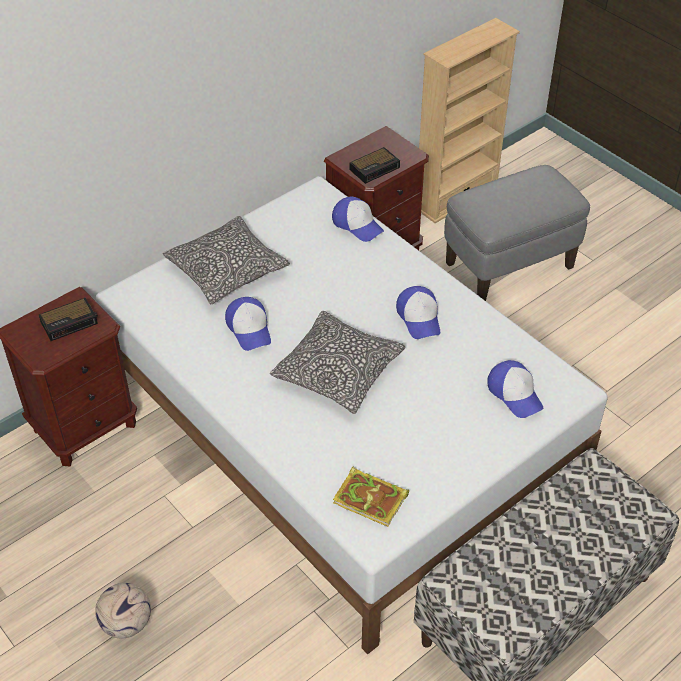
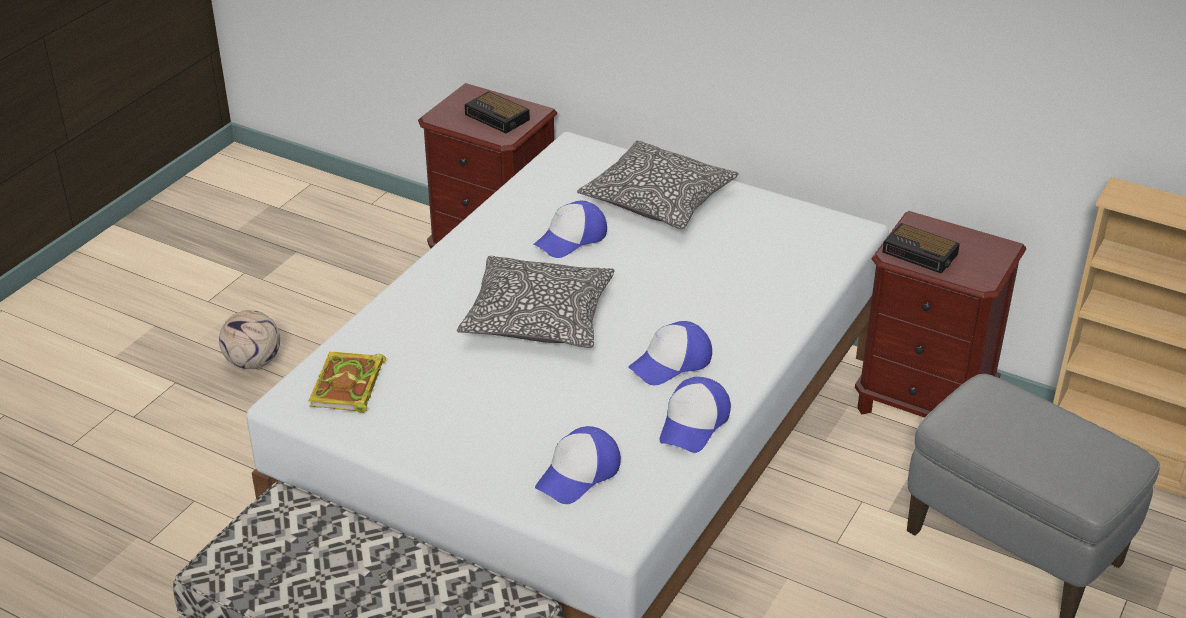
camera: 70 degrees right, 10 degrees down
(357, 224) = (813, 275): cap -> cap (694, 424)

